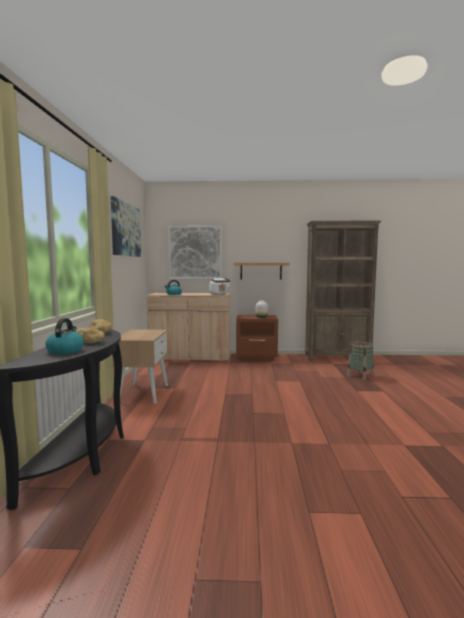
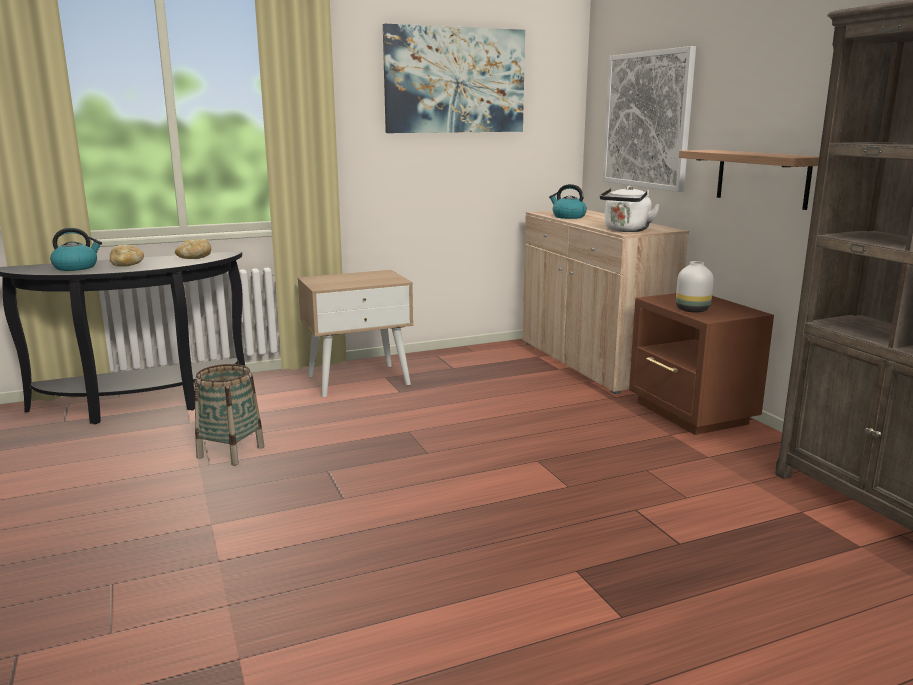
camera: 65 degrees right, 10 degrees up
(360, 376) = (732, 567): basket -> basket (231, 452)

